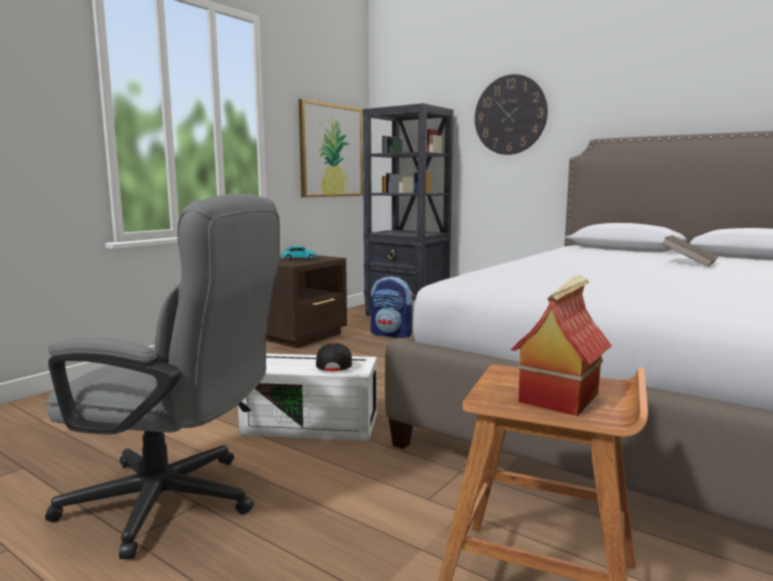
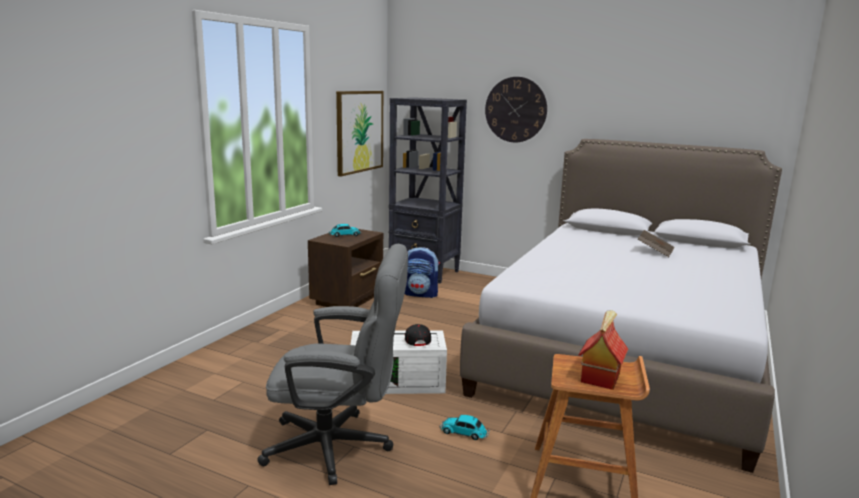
camera: 10 degrees left, 5 degrees up
(371, 496) = (465, 433): none -> toy car

